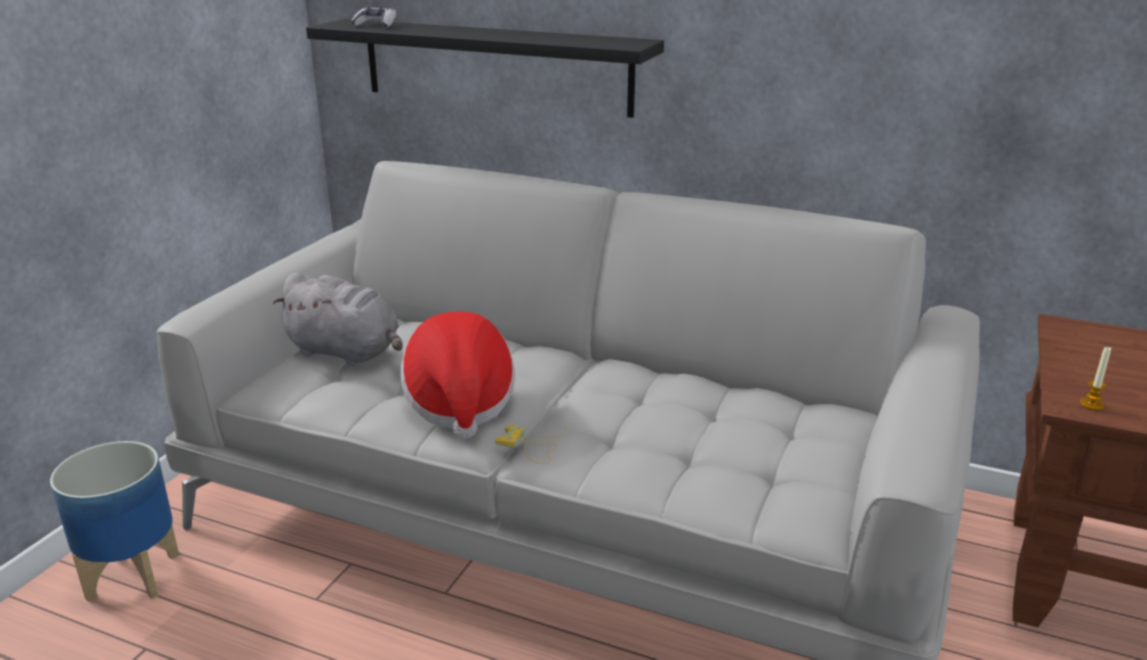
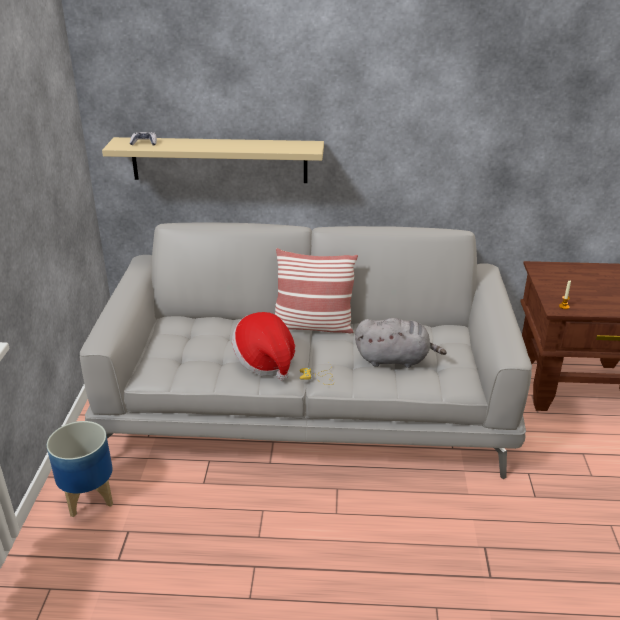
camera: 20 degrees left, 5 degrees up
(347, 352) = (180, 344): grey plush toy -> grey plush toy (395, 359)
(495, 66) = (219, 160): black shelf -> beige shelf
(585, 363) = (313, 325): none -> pillow

